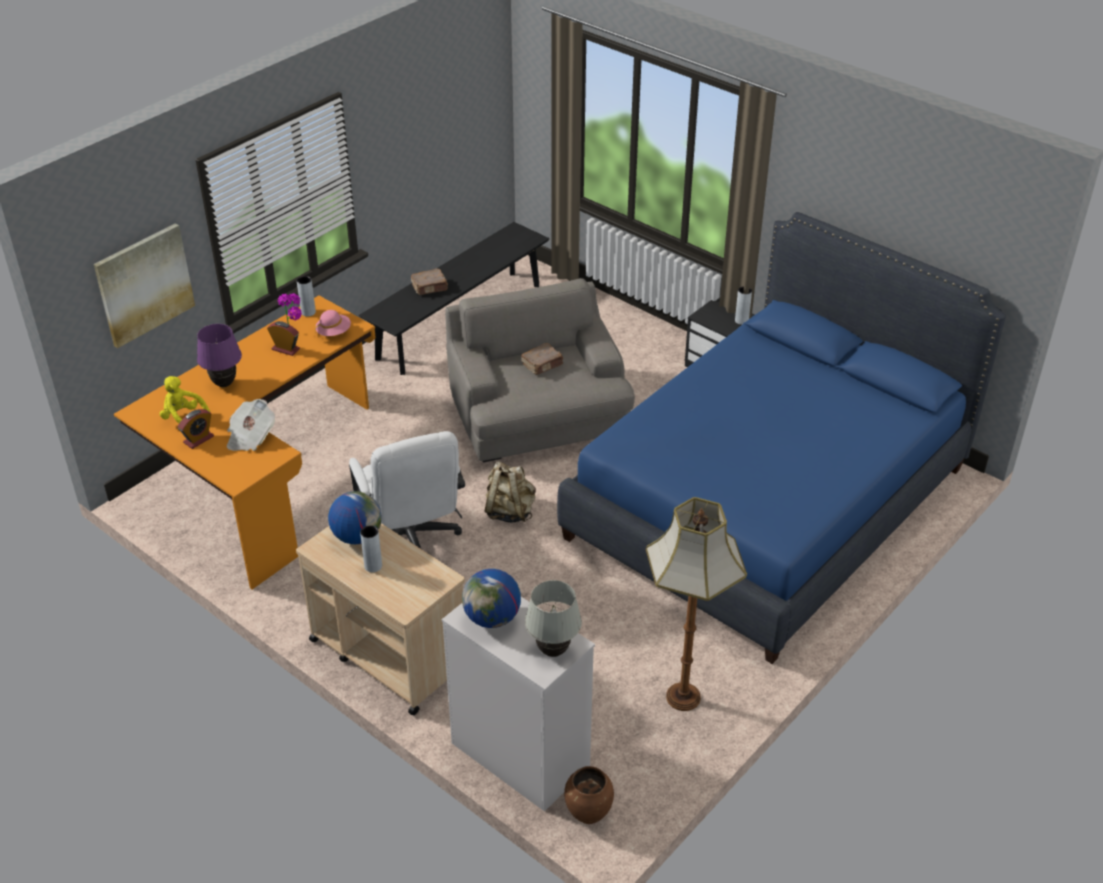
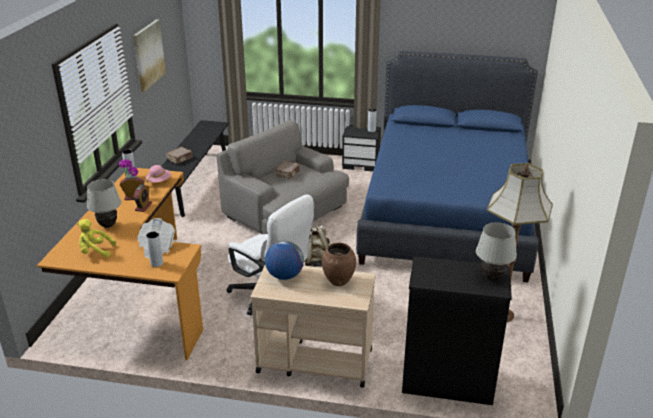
camera: 30 degrees left, 10 degrees down
(144, 284) = (34, 162): picture -> picture (148, 55)
(198, 439) = (119, 259): alarm clock -> alarm clock (143, 207)
(224, 383) = (108, 225): purple table lamp -> white table lamp
(373, 566) = (312, 287): grey vase -> grey vase (156, 263)
(492, 618) = (438, 275): globe -> none
(519, 754) = (446, 381): white dresser -> black dresser
(588, 814) = (517, 395): brown vase -> brown vase (338, 281)

